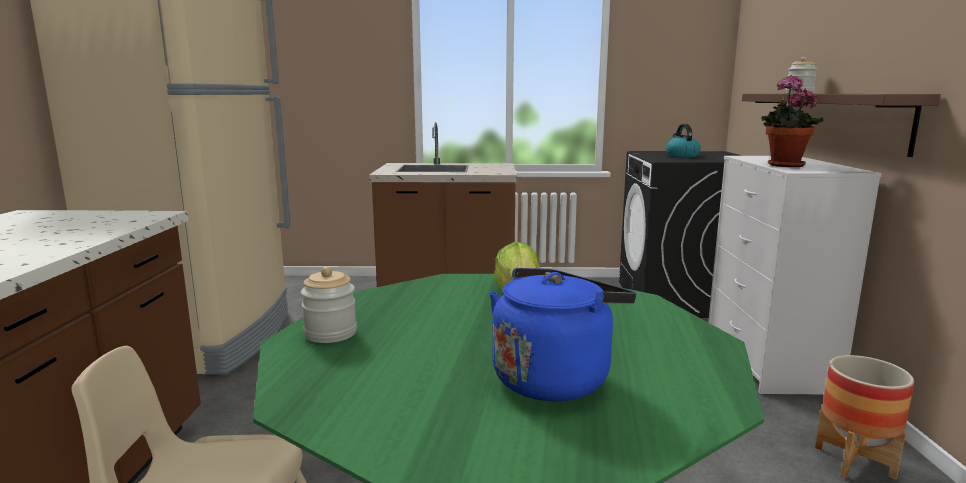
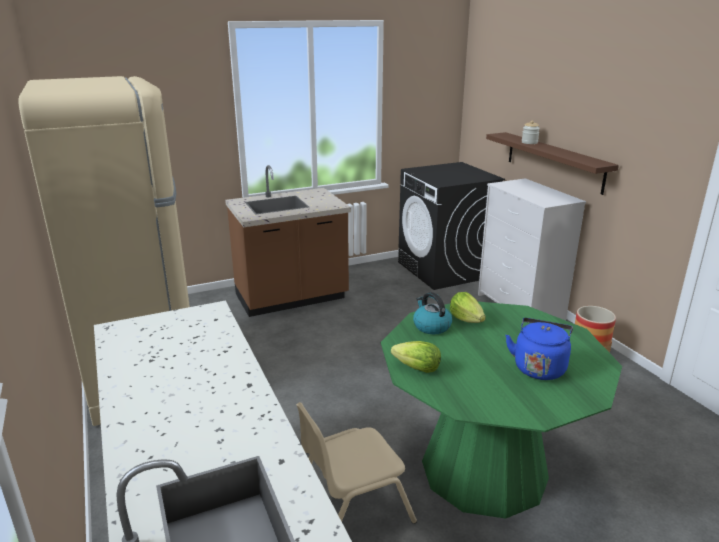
camera: 25 degrees left, 10 degrees up
(330, 333) = (417, 368): jar -> lettuce
(681, 155) = (444, 174): kettle -> kettle (431, 326)
(783, 165) = (533, 197): potted plant -> none

